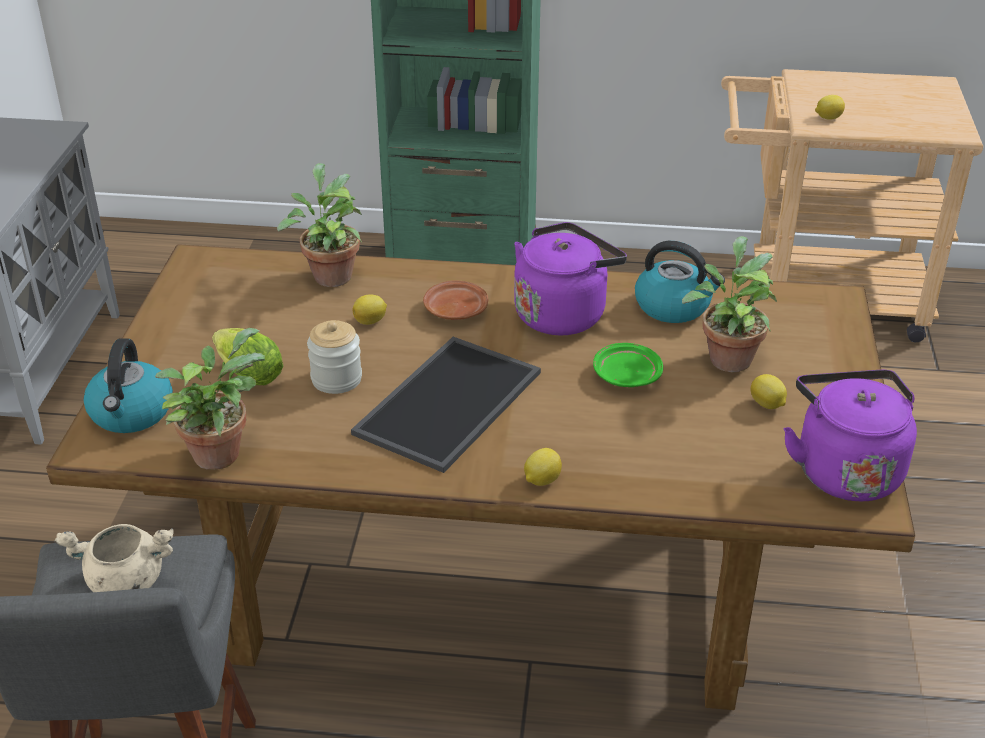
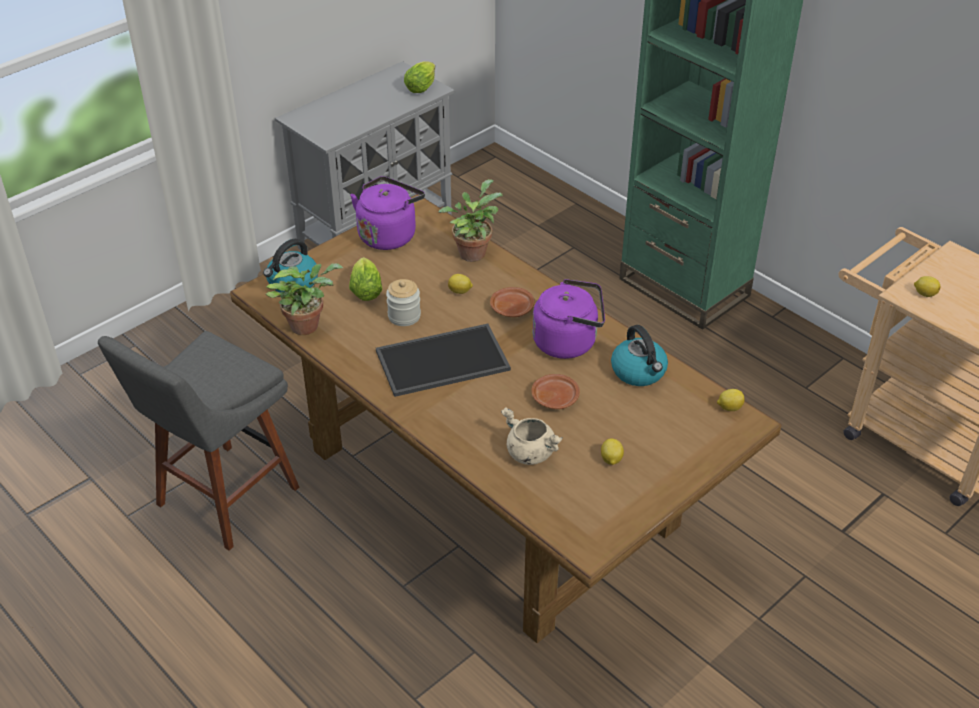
camera: 40 degrees right, 5 degrees up
(40, 132) = (422, 87): none -> lettuce
(124, 582) = (214, 368): beige cooking pot -> beige cooking pot (529, 453)
(541, 480) = (435, 429): lemon -> lemon (729, 407)
(626, 375) = (555, 398): green plate -> brown plate
(727, 356) = (628, 419): potted plant -> none
(844, 469) = (602, 520): purple kettle -> purple kettle (389, 234)

